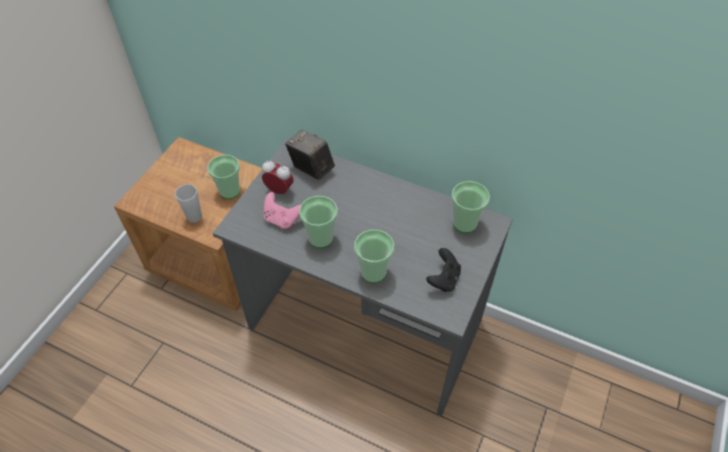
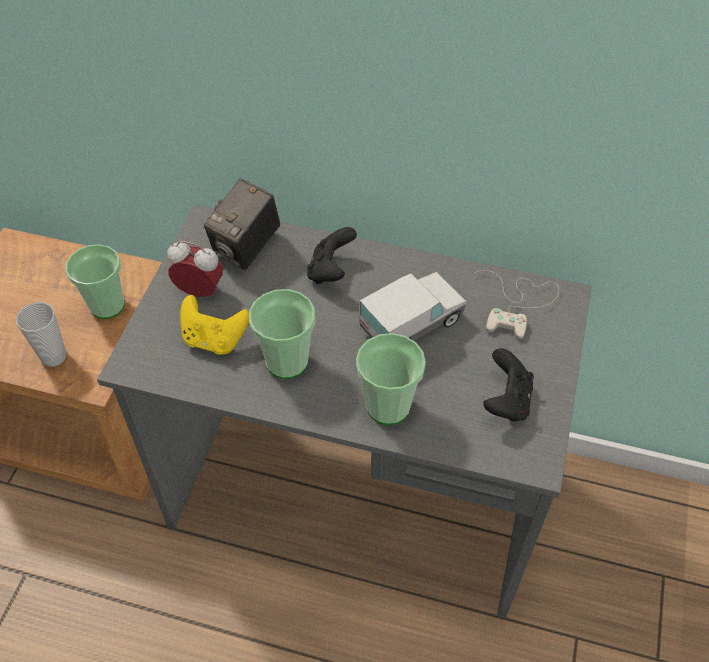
camera: 10 degrees left, 0 degrees up
(282, 219) = (214, 339): pink game controller -> yellow game controller
(311, 169) = (246, 248): camera -> camera turned 90 degrees counterclockwise
(357, 189) = (330, 271): none -> black game controller
(398, 227) = (411, 325): none -> toy truck
(464, 223) = (518, 304): cup -> white game controller

